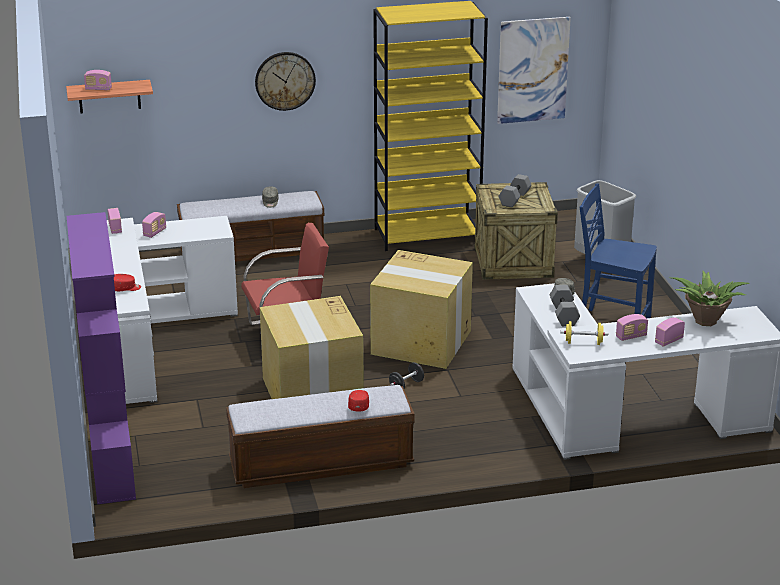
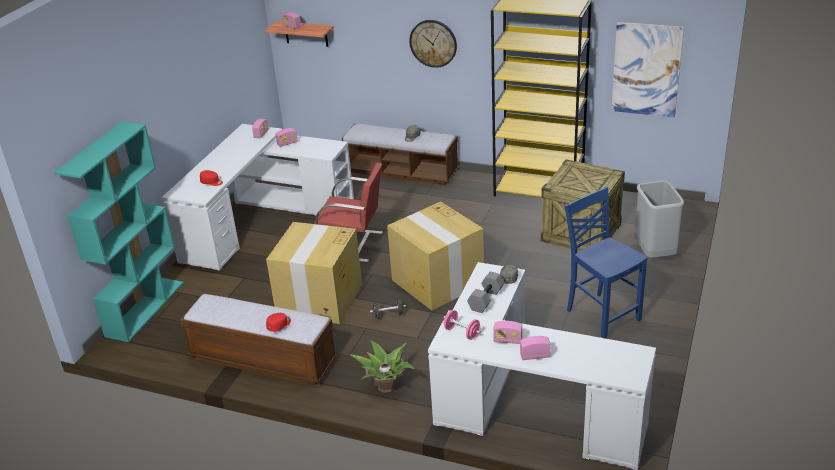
camera: 35 degrees right, 5 degrees up
(111, 463) = (145, 308): purple bookcase -> turquoise bookcase
(515, 199) = (581, 180): grey dumbbell -> none
(583, 342) = (462, 332): yellow dumbbell -> pink dumbbell
(704, 320) = (589, 346): potted plant -> potted plant (386, 385)

